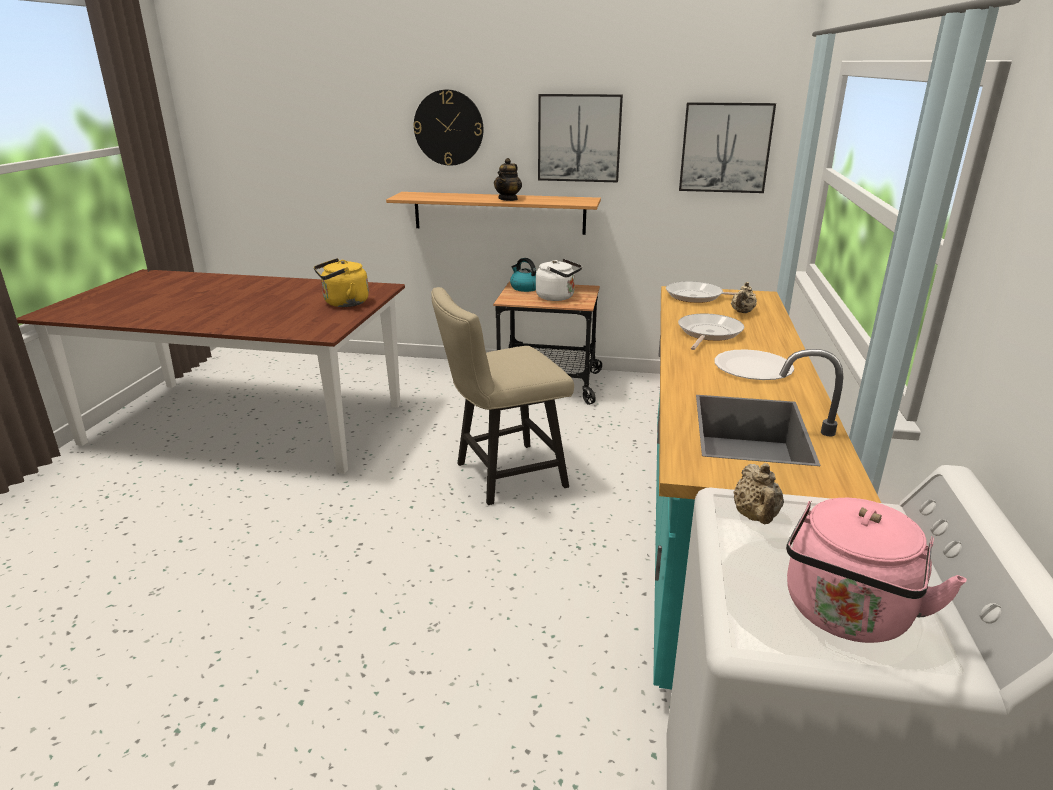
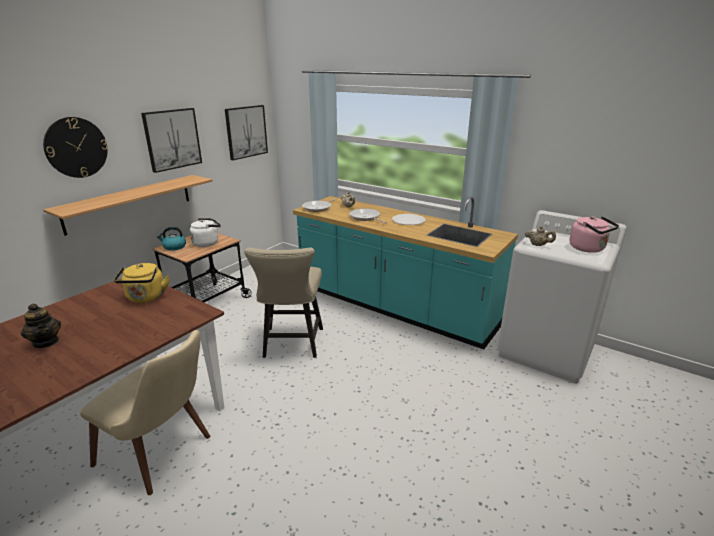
camera: 65 degrees left, 0 degrees up
(258, 467) = (164, 454): none -> beige chair
(508, 199) = (149, 190): teapot -> teapot (46, 342)

